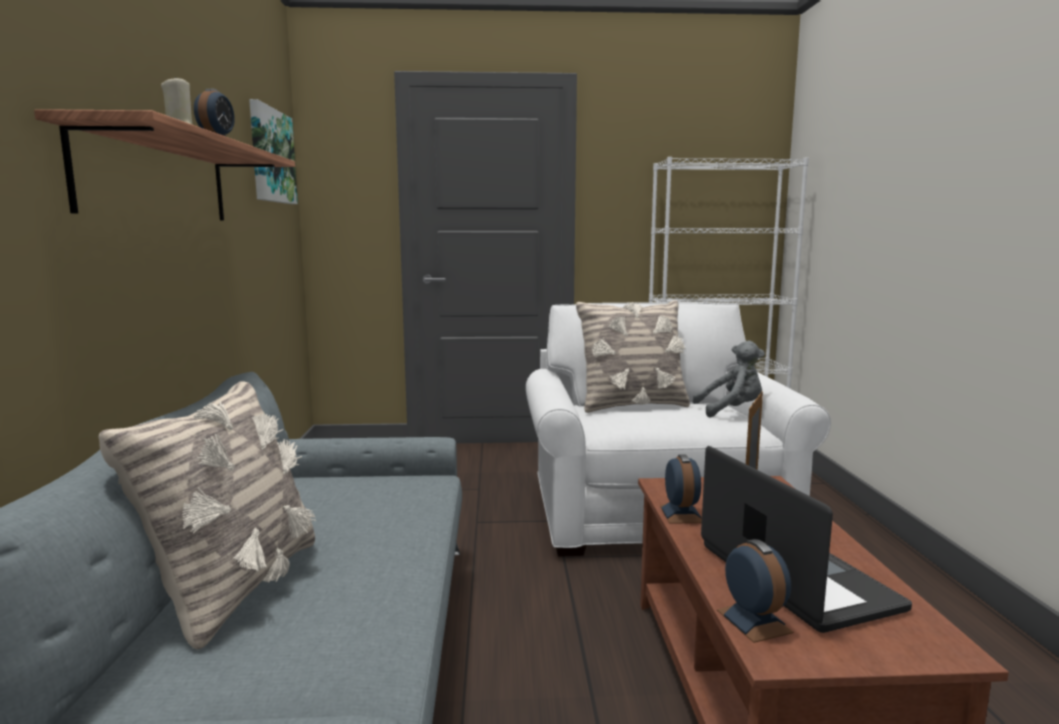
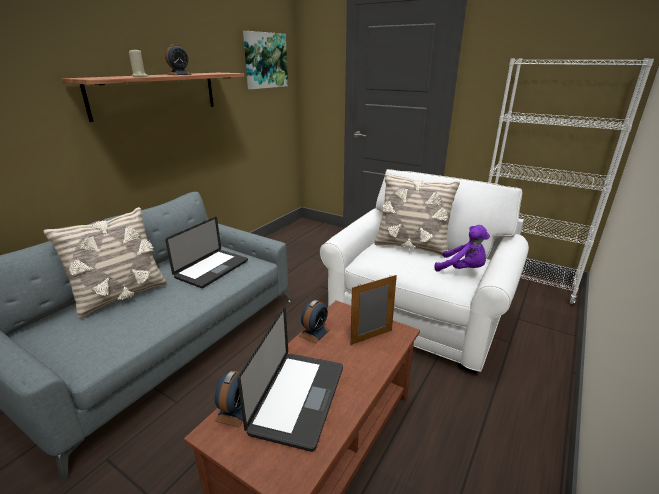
camera: 35 degrees right, 15 degrees up
(361, 504) = (212, 269): none -> laptop
(731, 410) = (462, 270): grey plush toy -> purple plush toy

